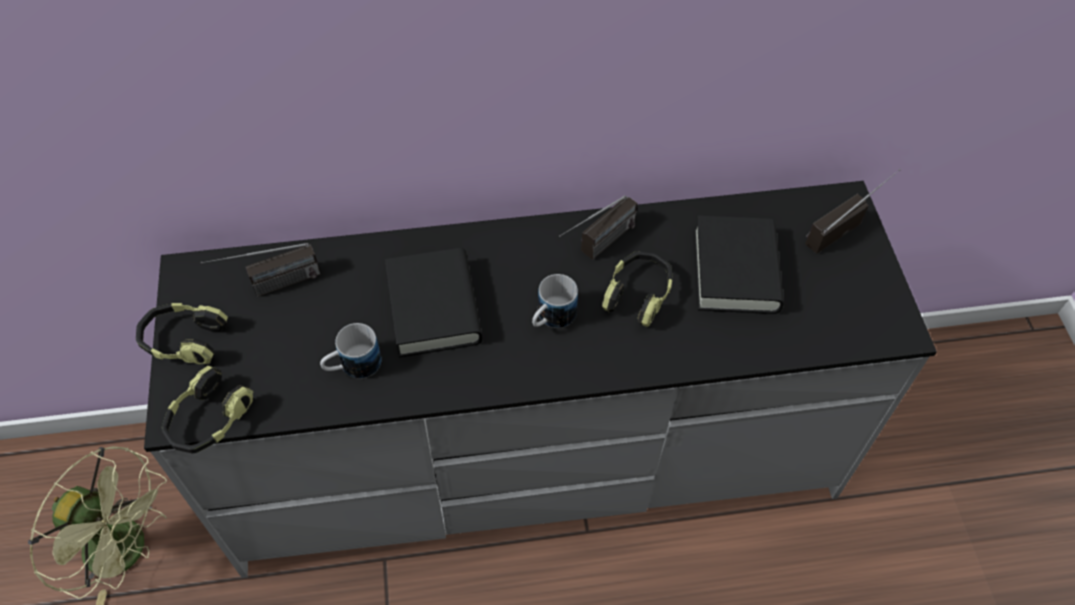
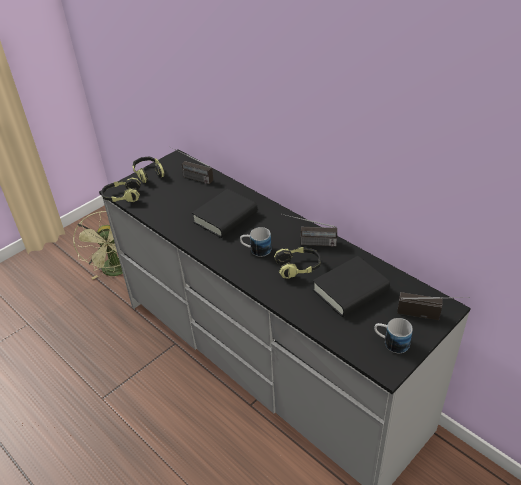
camera: 55 degrees right, 15 degrees down
(352, 366) = (177, 214): mug -> mug (391, 342)

